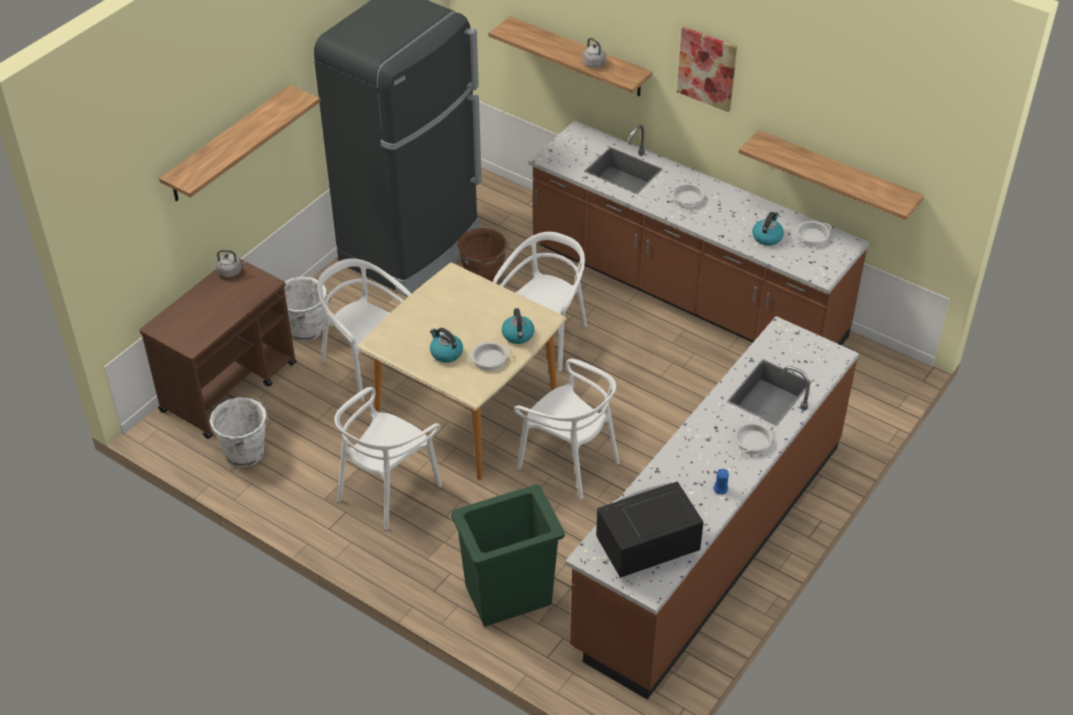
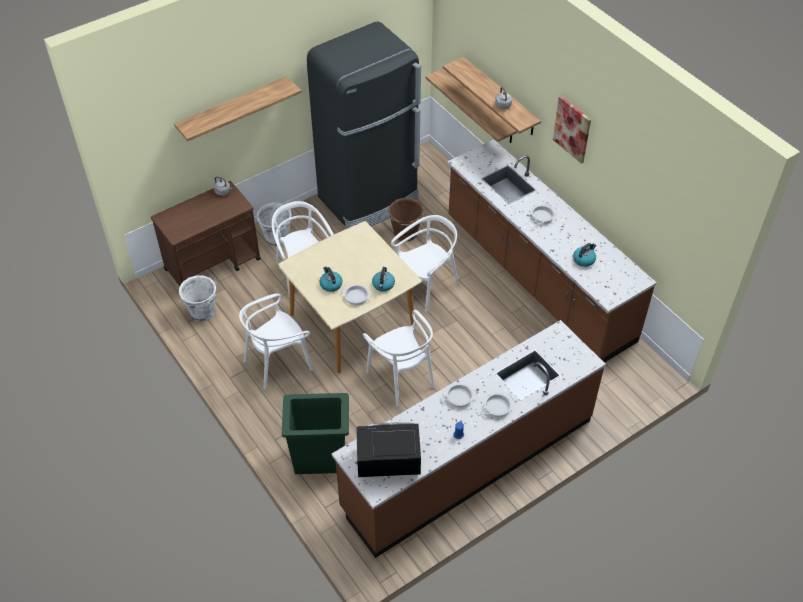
camera: 20 degrees right, 5 degrees up
(812, 236) = (616, 267): cooking pot -> cooking pot (459, 397)
(836, 176) = (642, 229): shelf -> shelf (480, 106)

